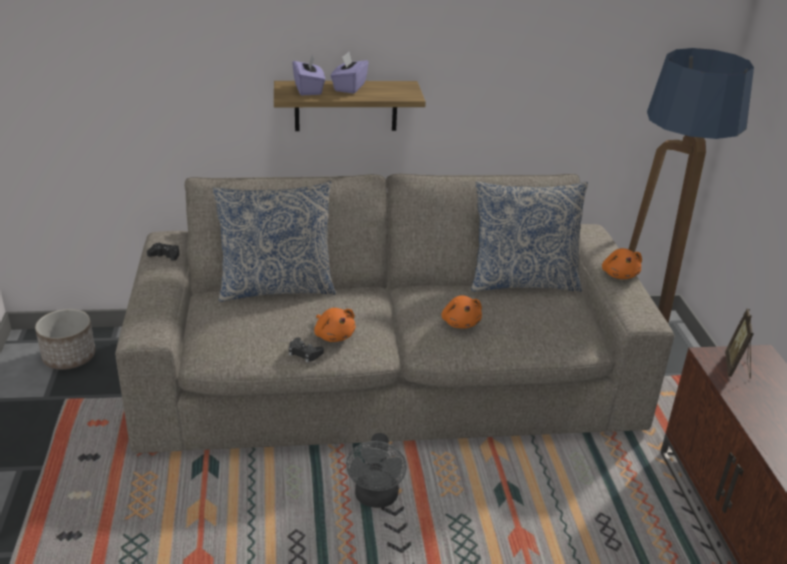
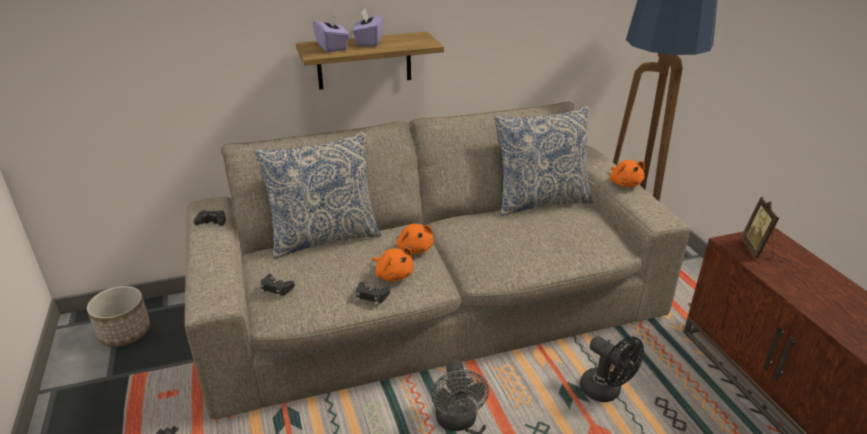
camera: 10 degrees left, 0 degrees up
(213, 331) = (276, 288): none -> black game controller
(460, 322) = (503, 245): orange plush toy -> orange plush toy (414, 248)
(546, 498) = (606, 392): none -> black fan

